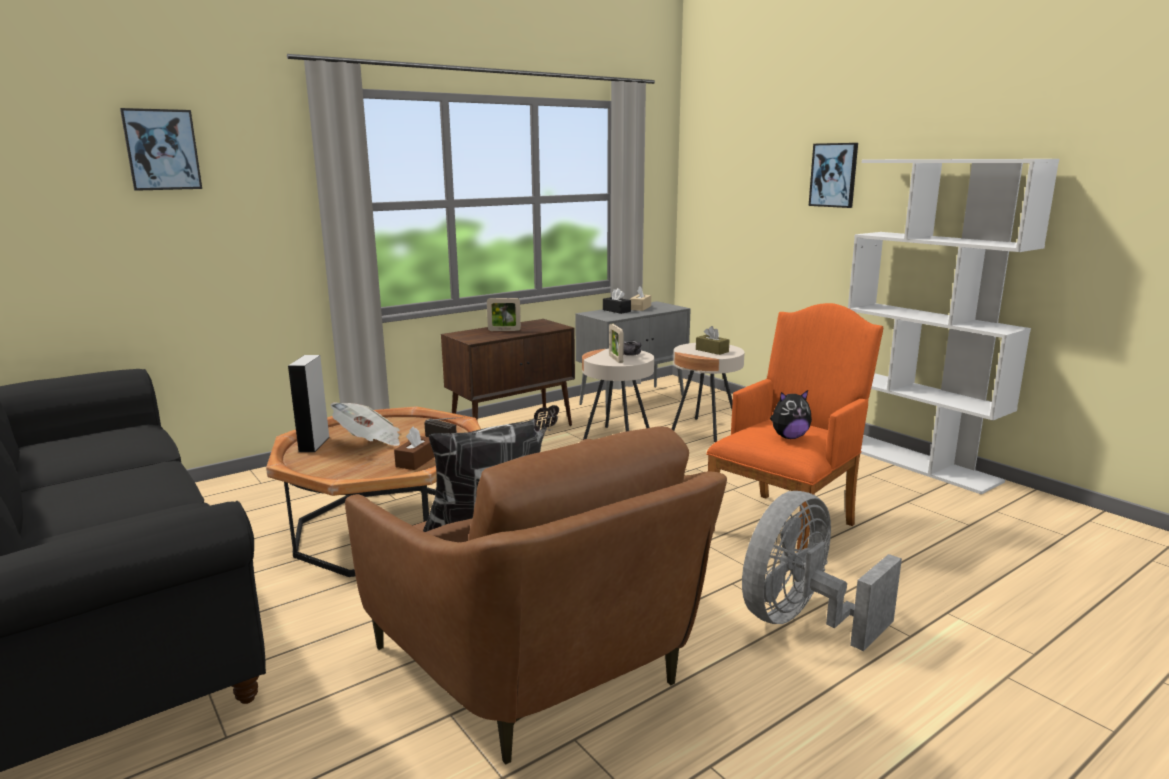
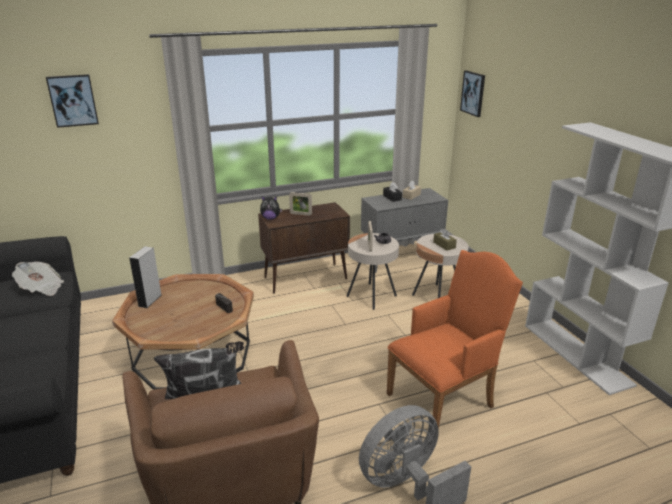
camera: 15 degrees right, 10 degrees up
(369, 441) = (182, 302): newspaper -> newspaper (41, 288)
(416, 461) = (200, 326): brown tissue box -> none
(789, 437) = (441, 349): plush toy -> plush toy (270, 218)
(834, 175) = (555, 122): picture -> picture (473, 93)

